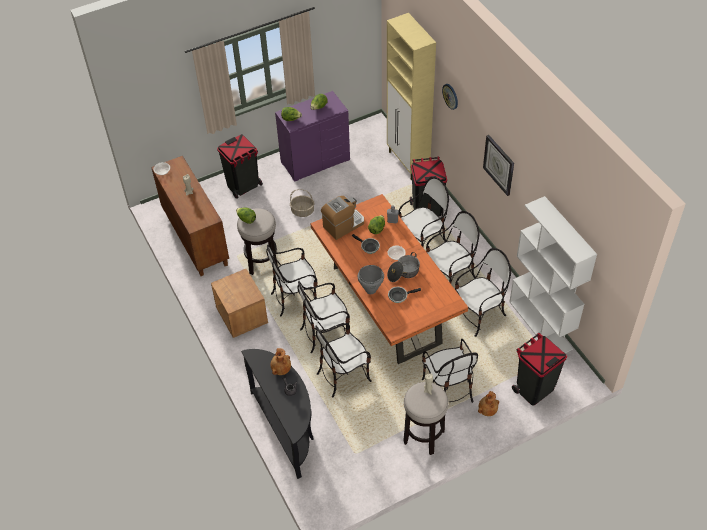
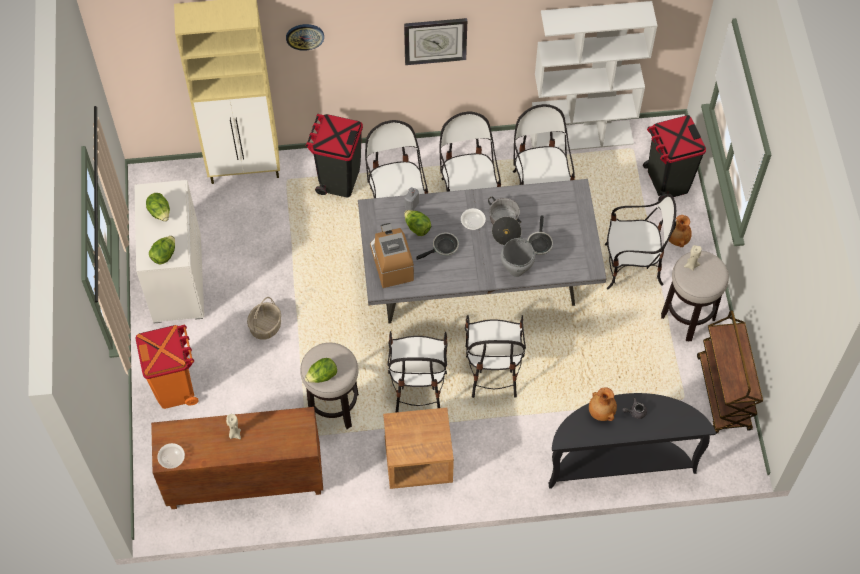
camera: 70 degrees left, 10 degrees up
(243, 186) = (175, 387): black trash can -> orange trash can
(315, 161) = (176, 278): purple dresser -> white dresser
(344, 375) = (566, 371): chair -> none
(370, 478) = (724, 394): none -> brown cart
(385, 305) = (477, 285): orange dining table -> grey dining table

